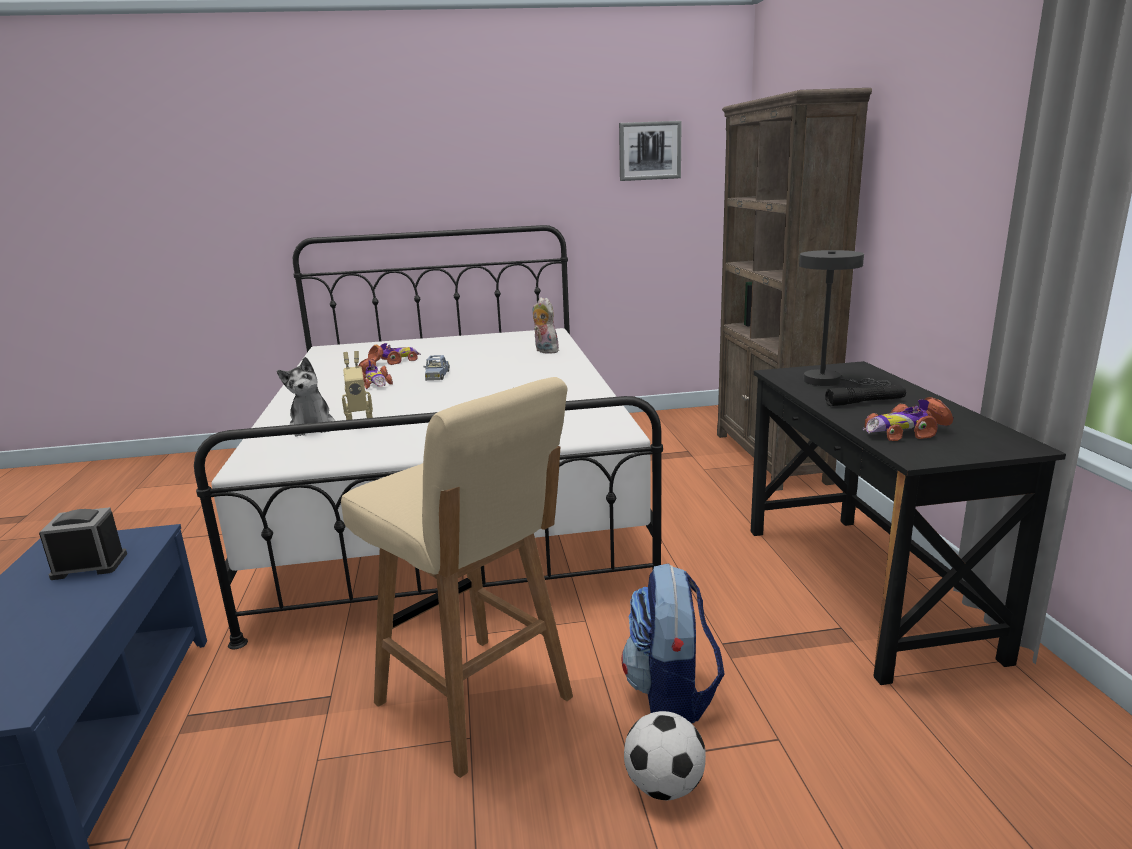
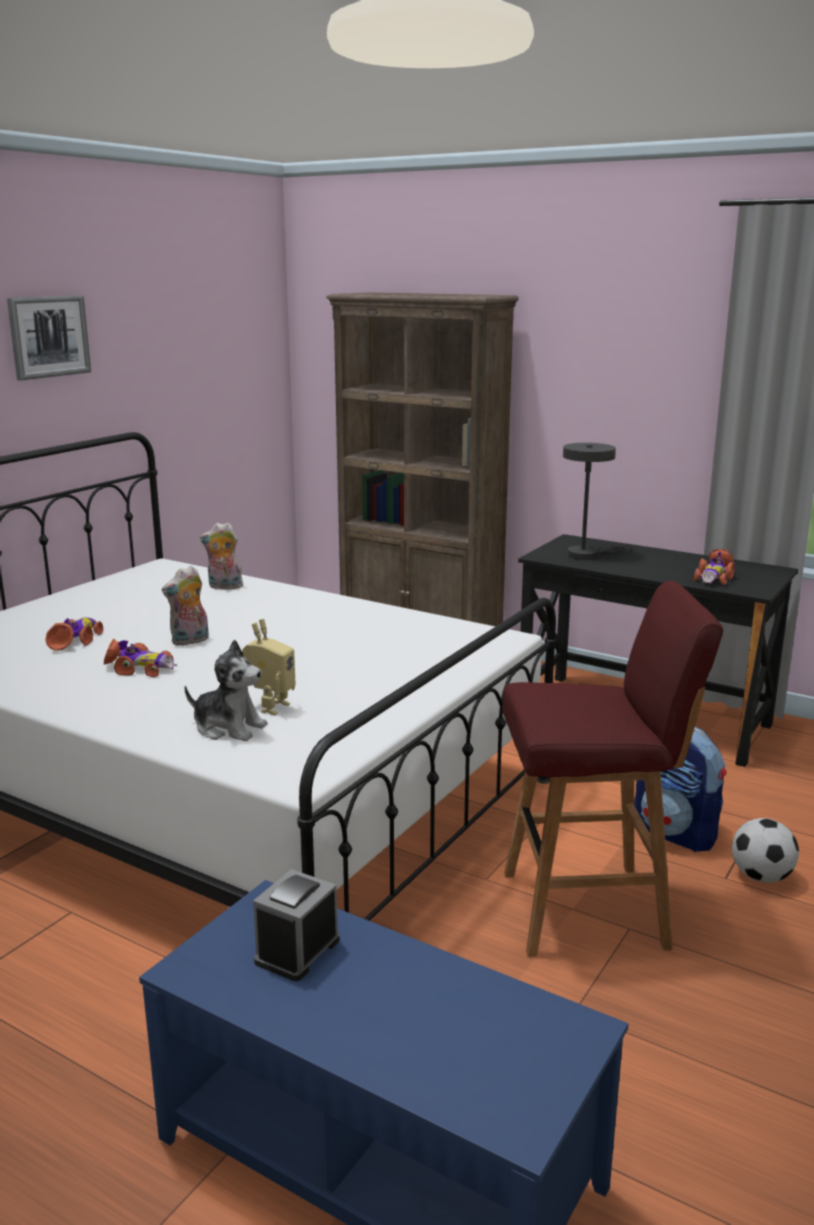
camera: 50 degrees left, 0 degrees up
(437, 376) = (190, 641): blue toy car -> plush toy
(476, 703) = (589, 909): beige stool -> red stool
(649, 151) = (213, 335): picture -> picture (48, 336)
(865, 402) = (646, 564): black flashlight -> none

